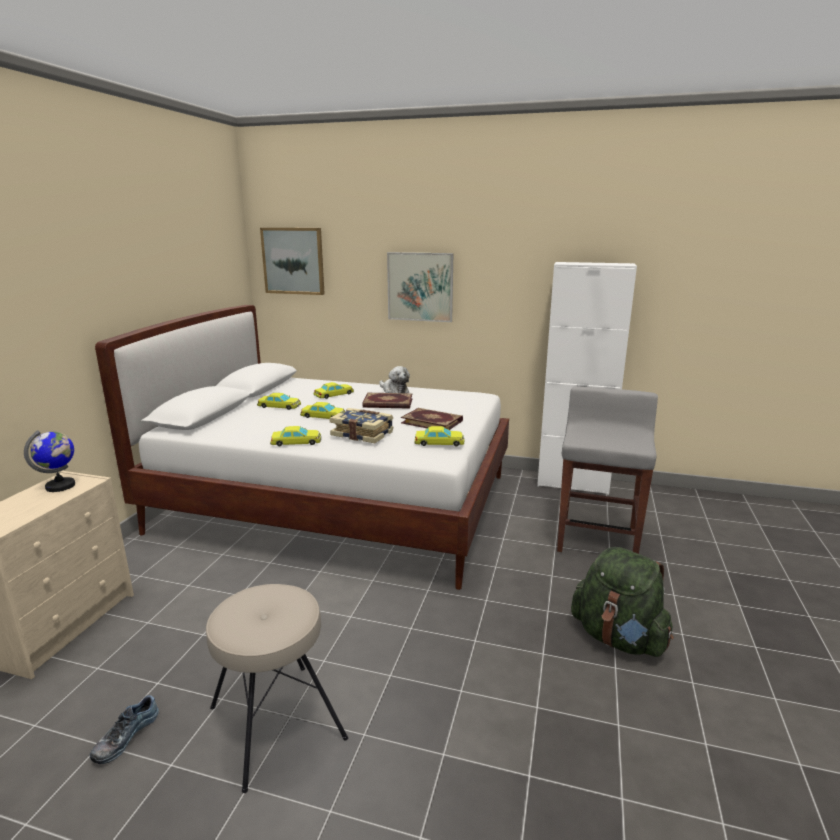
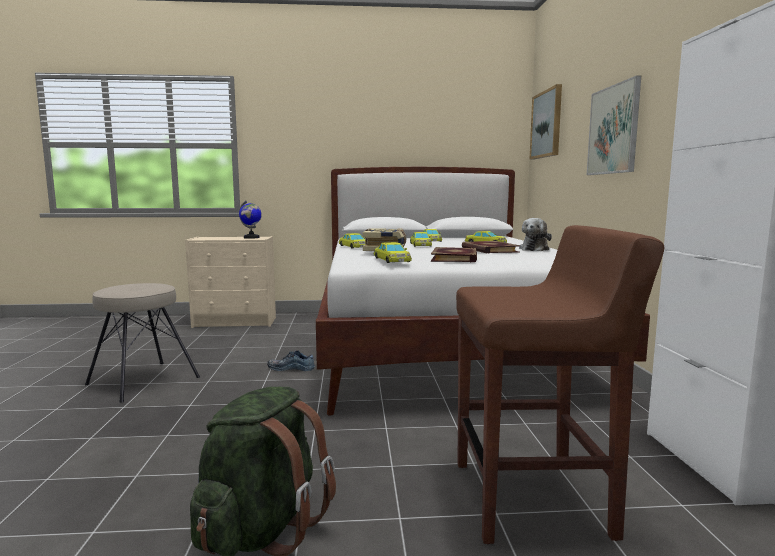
camera: 70 degrees right, 10 degrees down
(125, 736) = (142, 352): shoe -> shoe (291, 368)
(597, 539) = (533, 498): grey stool -> brown stool

